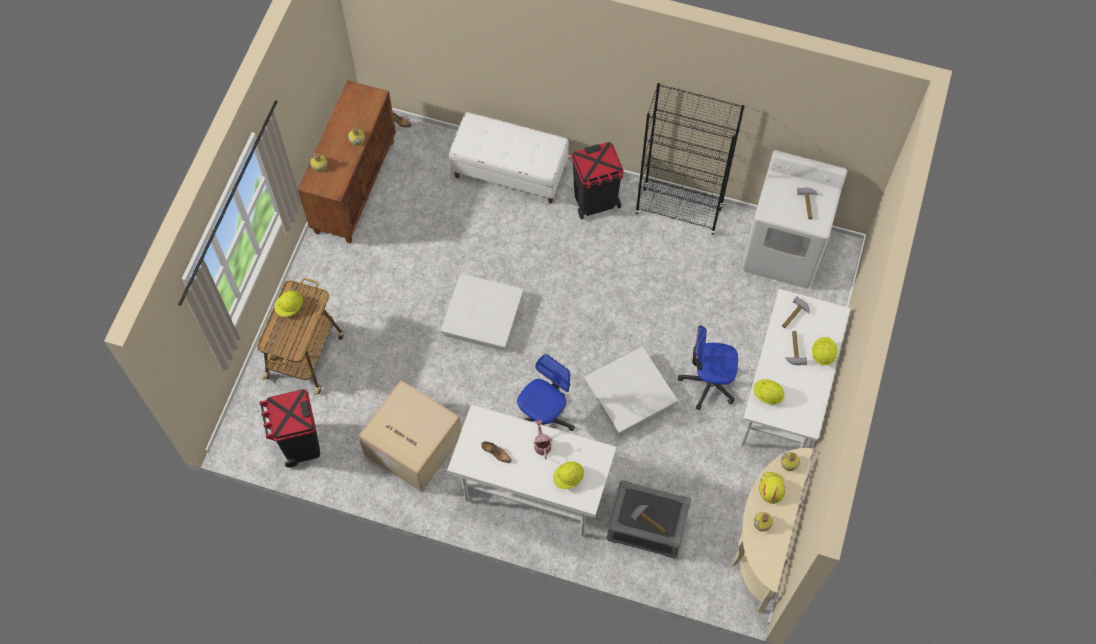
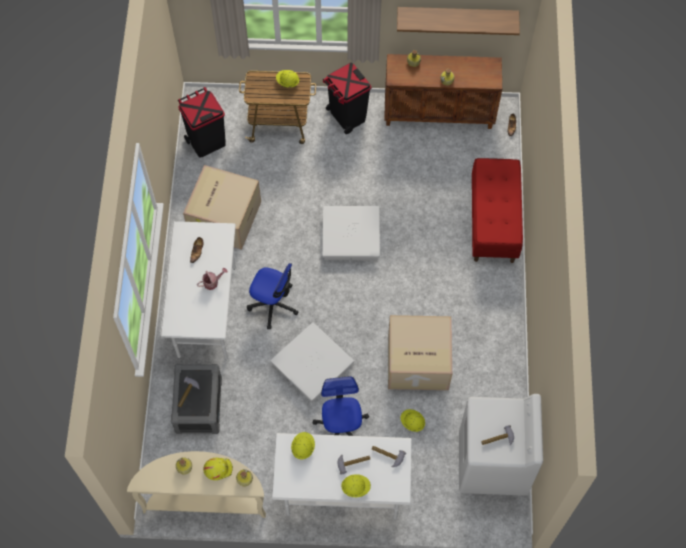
camera: 75 degrees right, 0 degrees up
(310, 84) = (457, 16): none -> shelf
(510, 172) = (493, 222): white bench -> red bench
(568, 478) = (188, 308): yellow hard hat -> yellow hard hat (412, 422)
(595, 201) = (488, 295): black trash can -> black trash can (347, 116)
(654, 290) = (417, 362): none -> cardboard box
(679, 210) = (503, 365): black bookcase -> none

